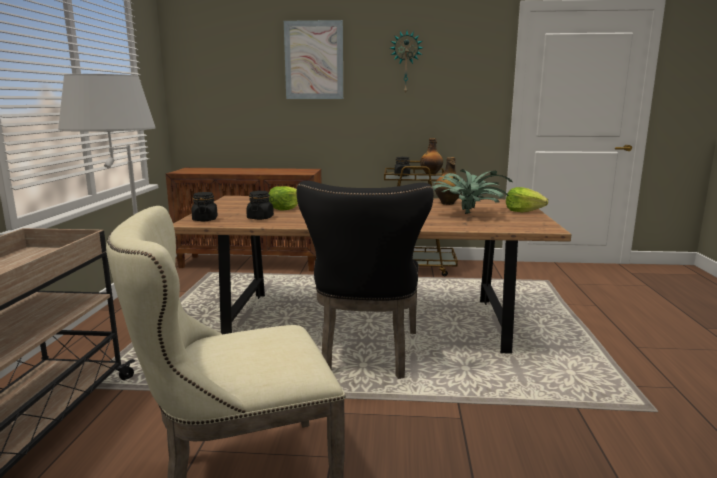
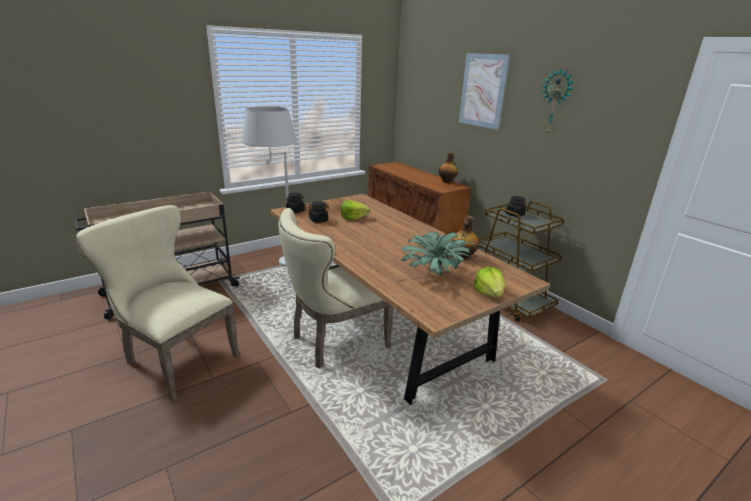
camera: 50 degrees right, 10 degrees up
(367, 356) = (334, 342): black chair -> beige chair
(431, 175) = (543, 222): bottle -> bottle (447, 182)

